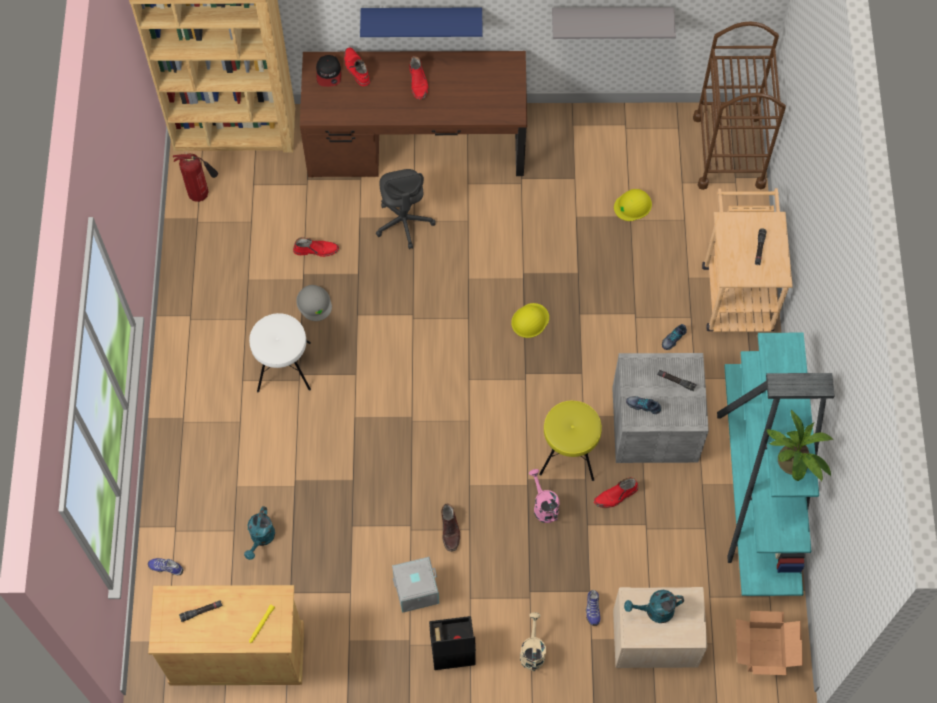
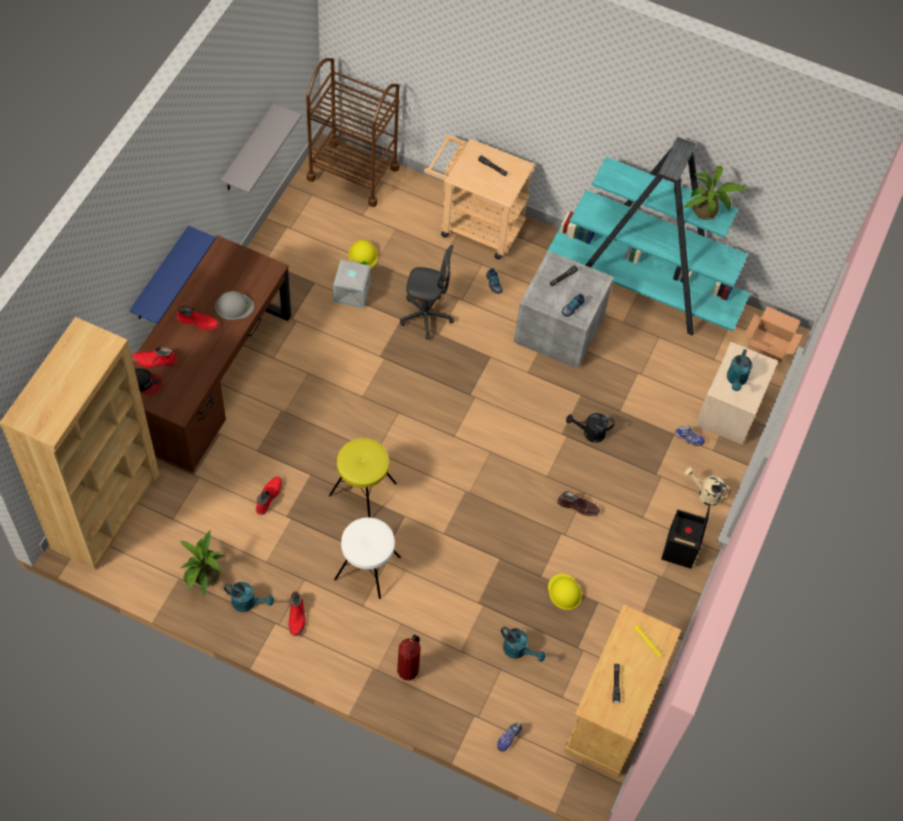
camera: 70 degrees left, 5 degrees down
(199, 284) = (248, 602): none -> turquoise watering can
(201, 194) = (156, 565): fire extinguisher -> fire extinguisher (408, 669)
(207, 237) = (204, 578): none -> potted plant
(314, 303) = (319, 519): grey hard hat -> grey hard hat (234, 306)
(404, 222) = (282, 419): grey office chair -> grey office chair (426, 316)
(416, 591) = (619, 553): grey storage box -> grey storage box (352, 293)
(530, 320) = (425, 370): yellow hard hat -> yellow hard hat (564, 592)
(543, 506) = (590, 433): pink watering can -> black watering can
(568, 453) = (553, 396): yellow stool -> yellow stool (362, 490)
(616, 496) = (605, 381): red boot -> red boot (297, 616)

